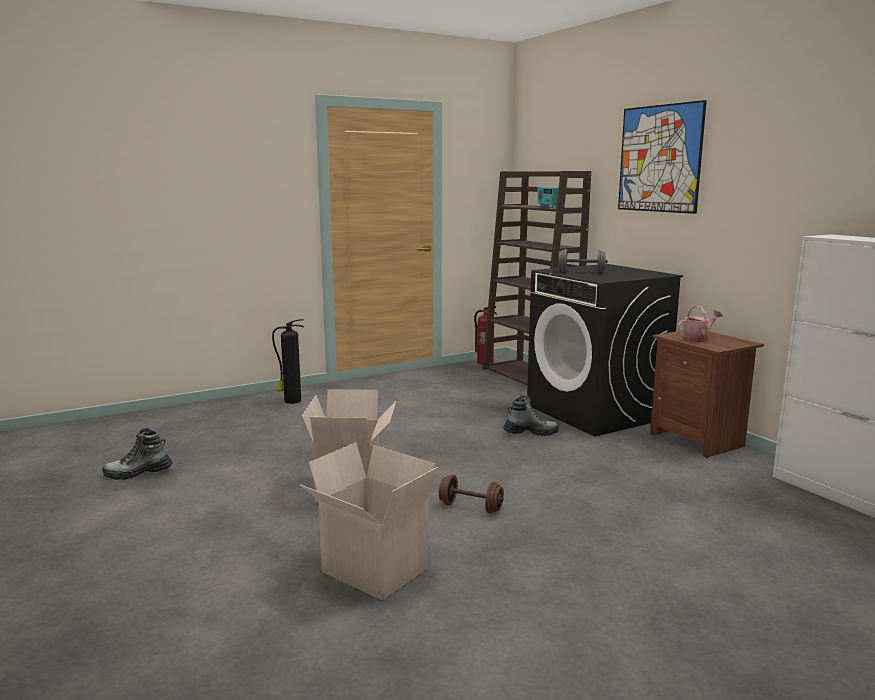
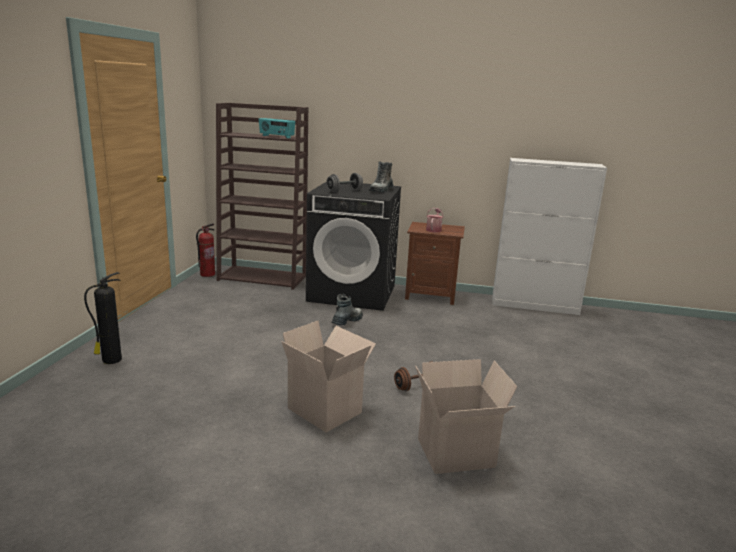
camera: 50 degrees left, 5 degrees up
(138, 473) = (115, 495): boot -> boot (381, 190)
(659, 159) = (374, 102): picture -> none

